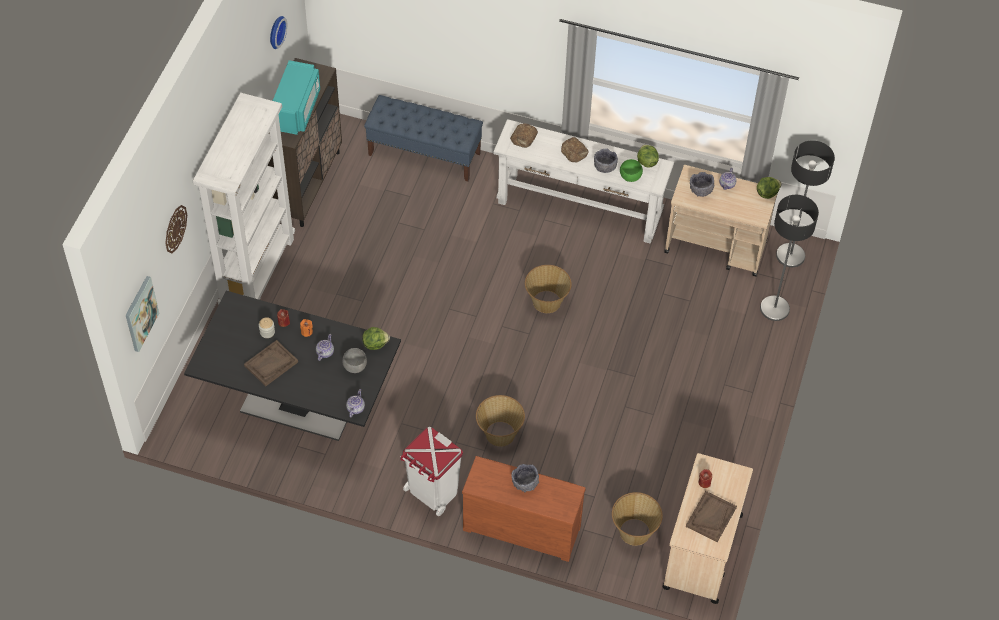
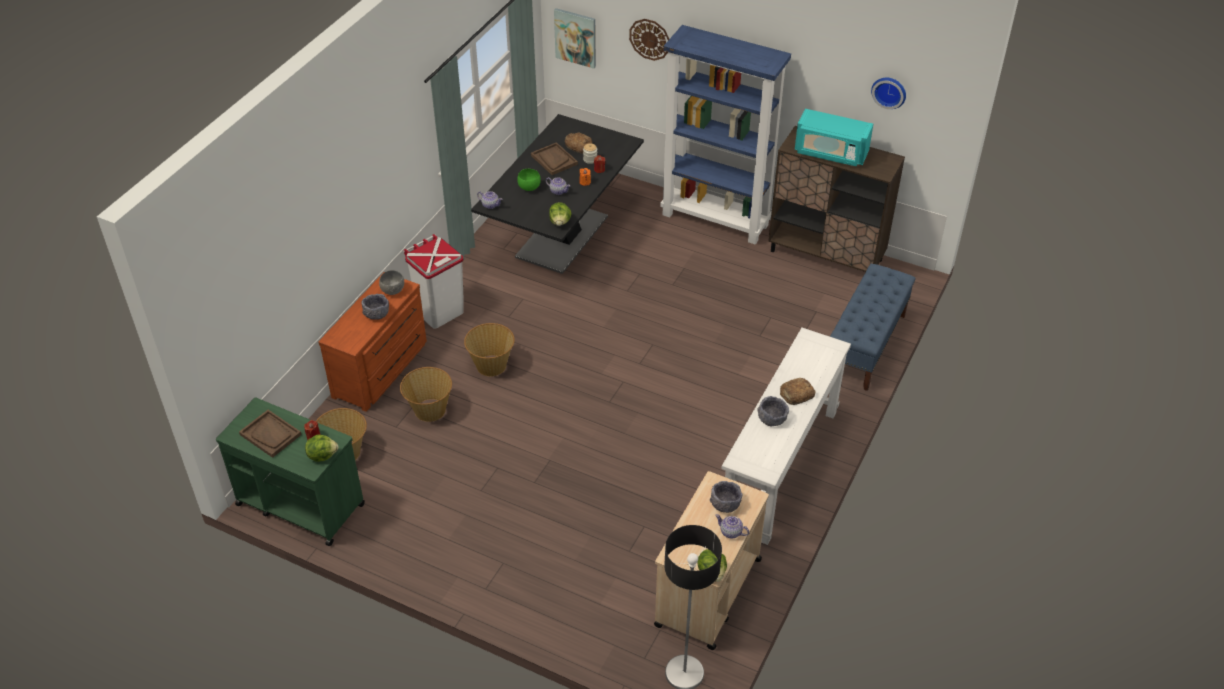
camera: 100 degrees right, 10 degrees down
(257, 273) = (716, 219): white bookcase -> blue bookcase
(355, 366) = (537, 208): grey bowl -> grey bowl (393, 290)
(524, 138) = (820, 354): bread -> bread (578, 145)
(546, 302) = (648, 421): basket -> basket (429, 410)
(630, 177) = (752, 439): green bowl -> green bowl (529, 187)
(646, 162) = (775, 458): lettuce -> lettuce (322, 455)
(702, 552) = (300, 504): beige cart -> green cart
(774, 309) = (602, 637): floor lamp -> none

